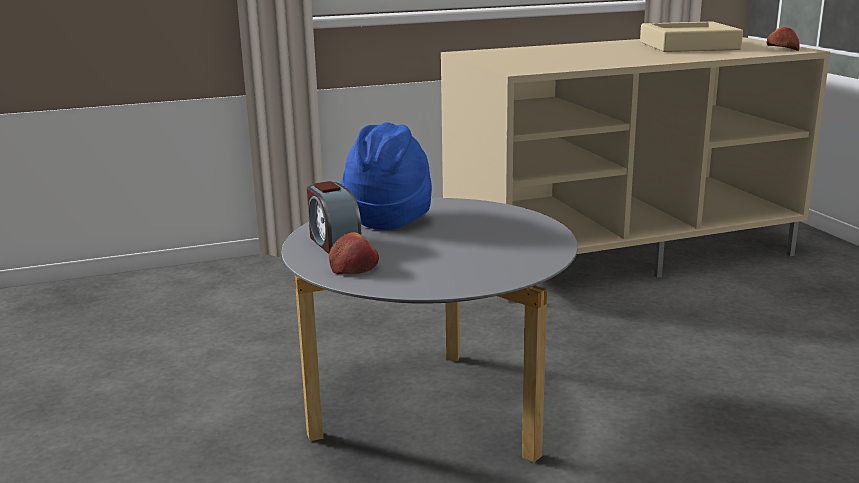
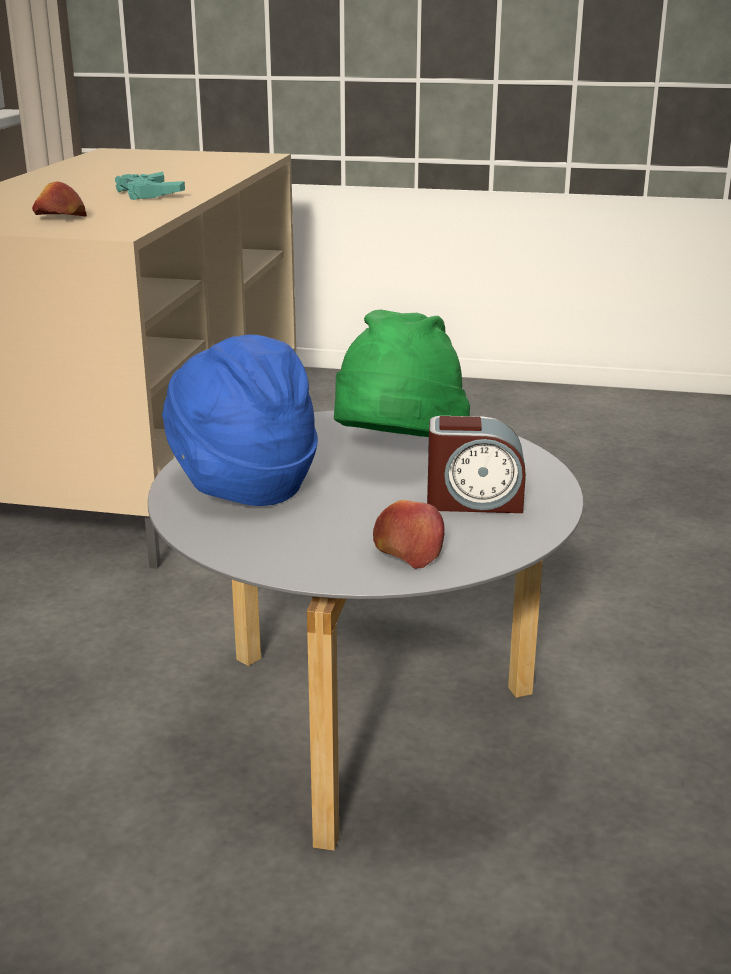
camera: 60 degrees left, 5 degrees up
(334, 242) = (291, 541): alarm clock -> alarm clock (474, 501)
(486, 236) = (397, 453): none -> green hat
(623, 58) = (148, 193): none -> turquoise game controller
(688, 46) = (142, 167): beige tray -> none
(782, 49) = (246, 158): apple -> apple (60, 218)

